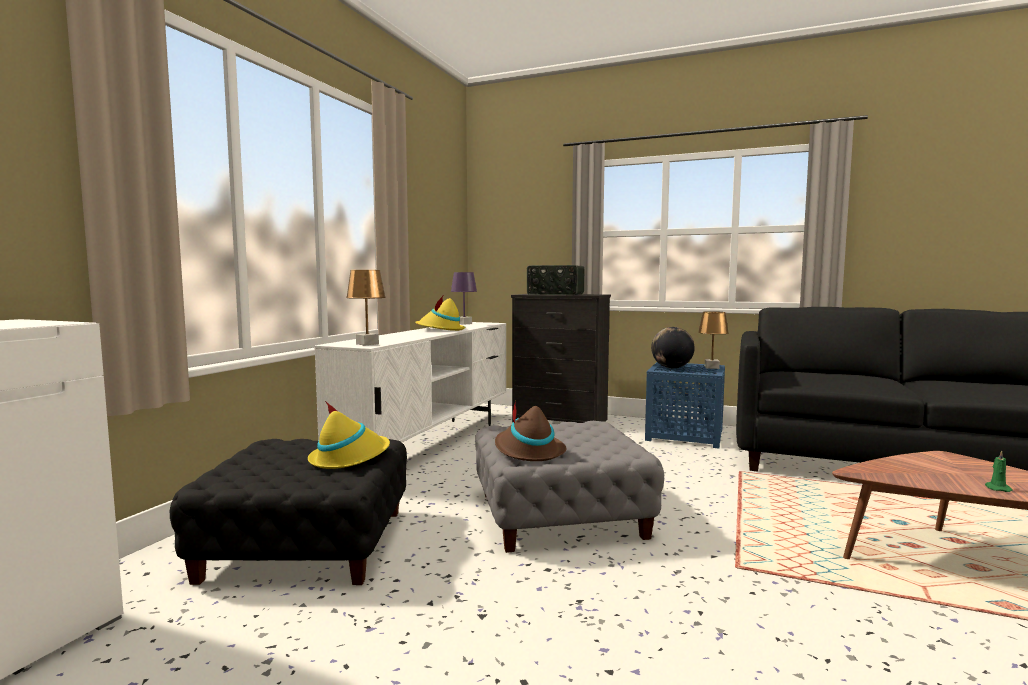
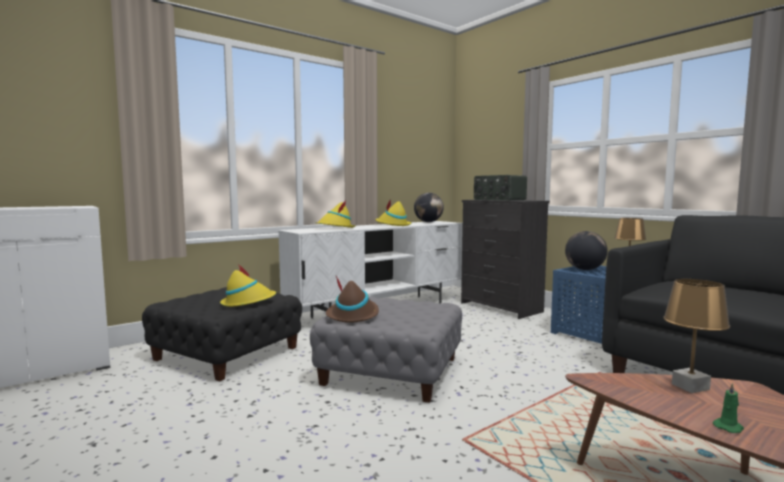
camera: 30 degrees right, 0 degrees up
(367, 344) = (307, 231): brown table lamp -> brown table lamp (690, 387)
(387, 338) = (335, 228): none -> yellow hat
(464, 323) = (428, 222): purple table lamp -> globe

